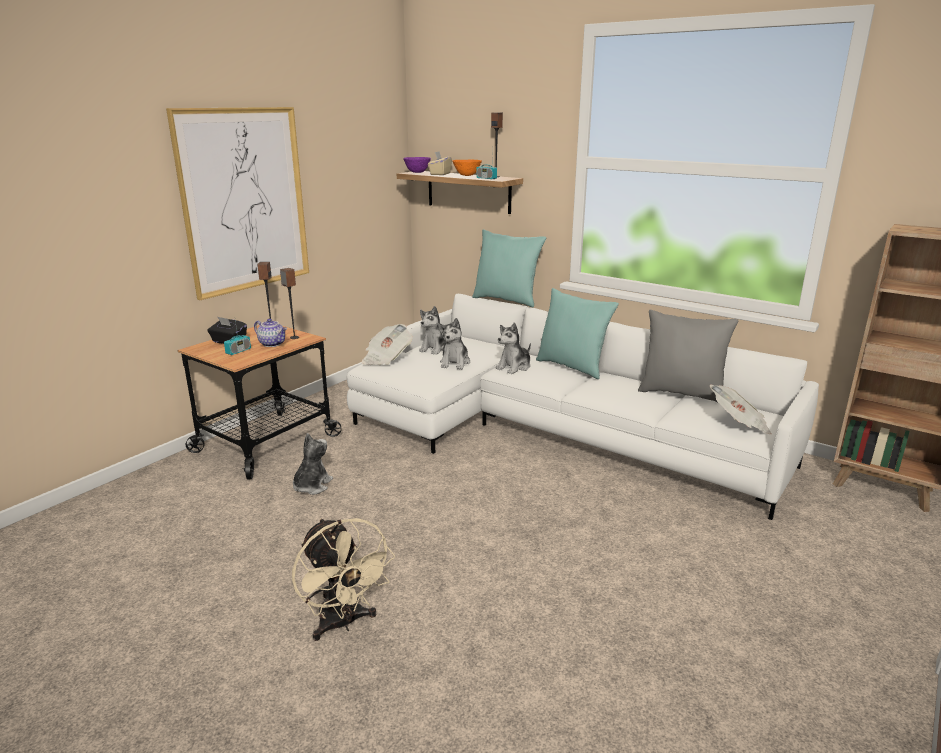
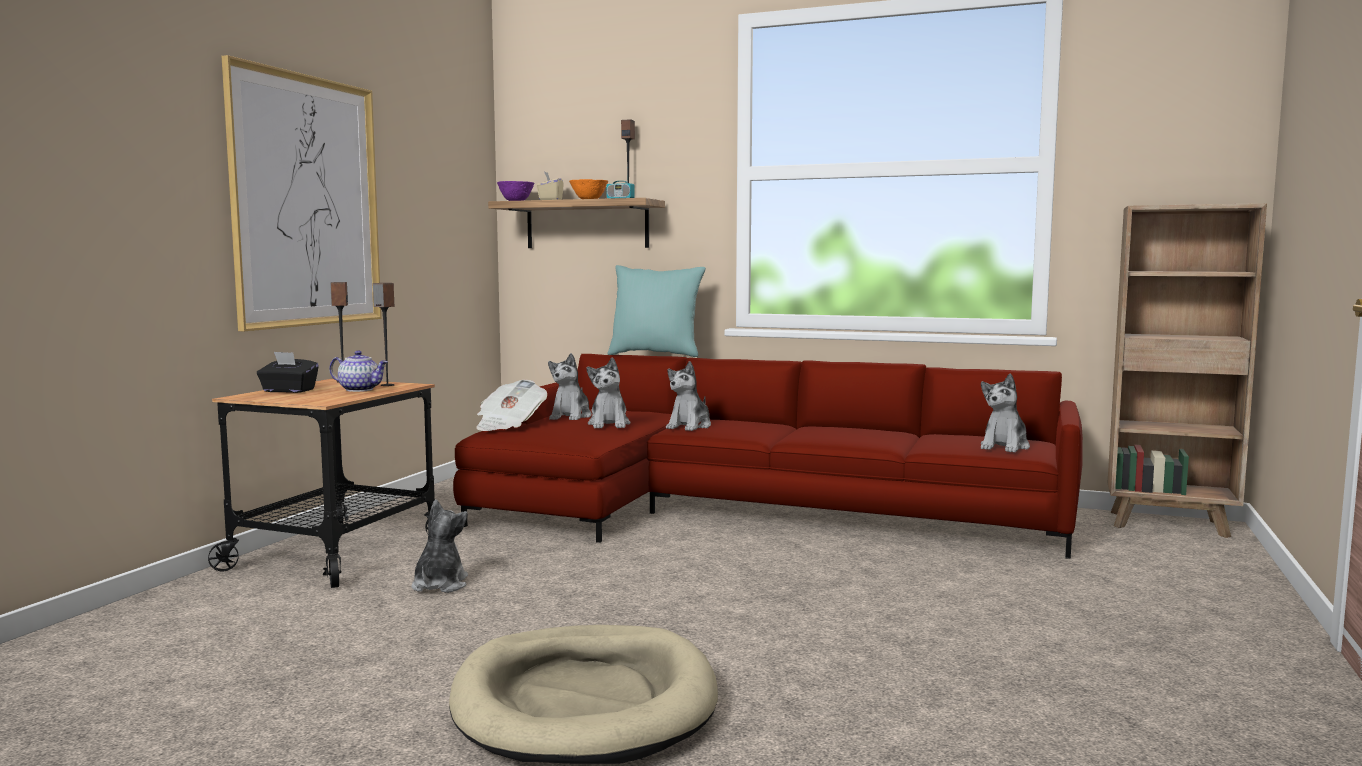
camera: 15 degrees left, 15 degrees down
(238, 351) = (314, 395): radio -> none
(343, 623) = (585, 702): beige fan -> beige dog bed
(553, 431) = (749, 512): white sofa -> red sofa
(572, 366) = (764, 422): turquoise pillow -> none
(681, 393) = (917, 432): grey pillow -> none
(738, 424) = (1004, 447): newspaper -> plush toy

